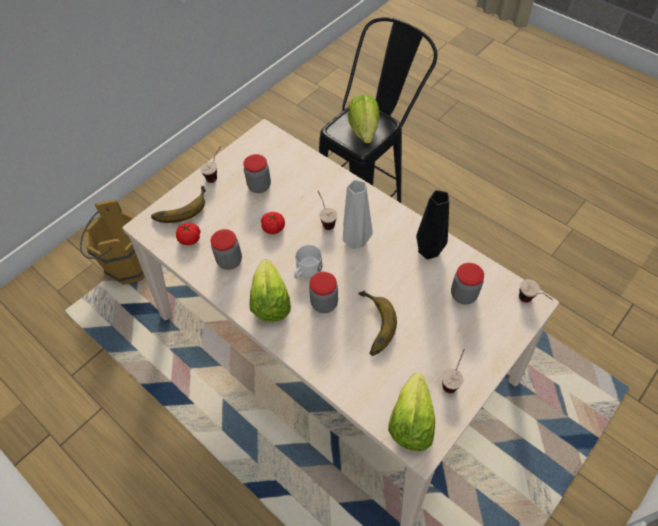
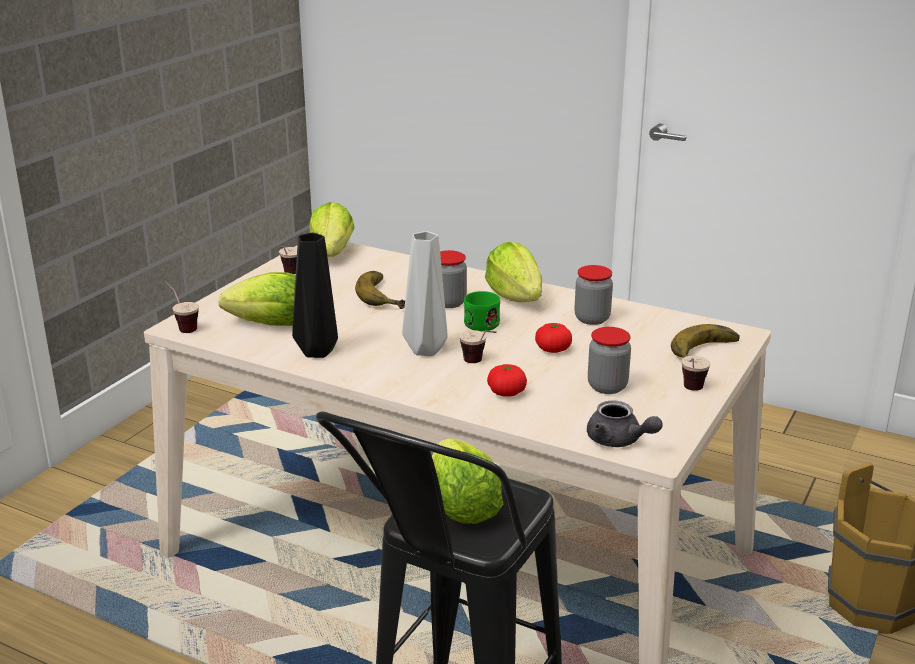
camera: 165 degrees right, 30 degrees down
(190, 239) = (663, 329): tomato -> tomato (506, 393)
(276, 143) = (619, 441): none -> grey teapot
(306, 270) = (484, 322): white mug -> green mug
(463, 294) = (270, 324): jar -> lettuce

